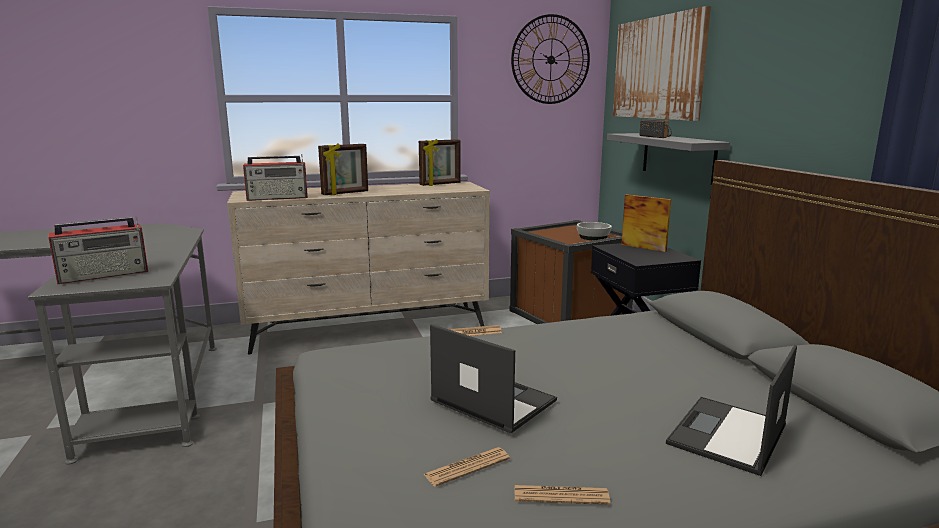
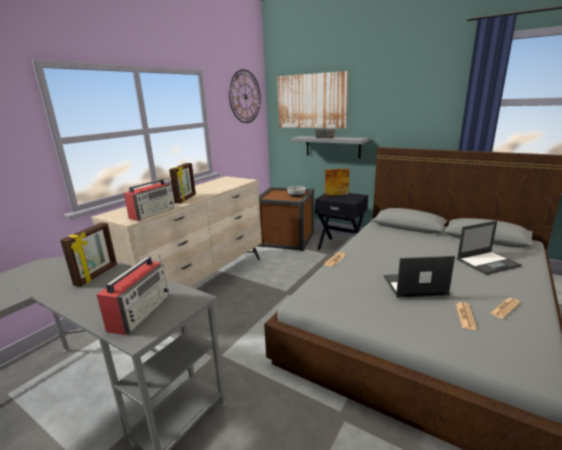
camera: 40 degrees left, 5 degrees up
(440, 184) = (218, 181): picture frame -> picture frame (97, 275)
(727, 435) = (488, 262): laptop -> laptop turned 105 degrees counterclockwise

